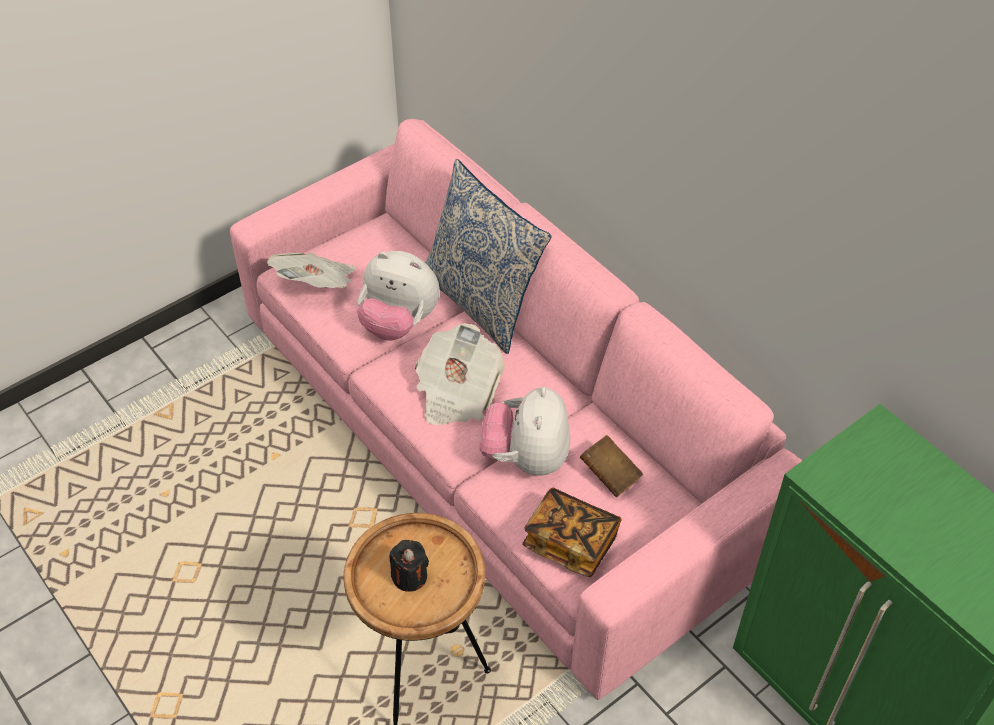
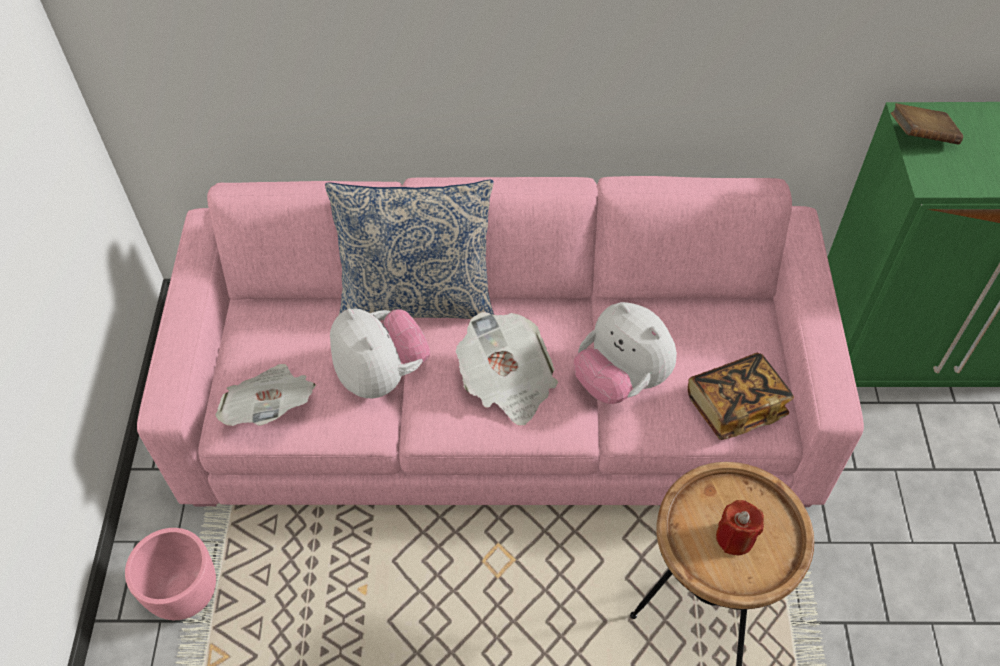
camera: 50 degrees left, 5 degrees up
(195, 366) = (184, 593): none -> pink planter
(399, 323) = (382, 374): plush toy -> plush toy turned 90 degrees counterclockwise
(409, 576) = (735, 537): black candle -> red candle
(610, 475) = (686, 335): brown book -> brown book (921, 137)

